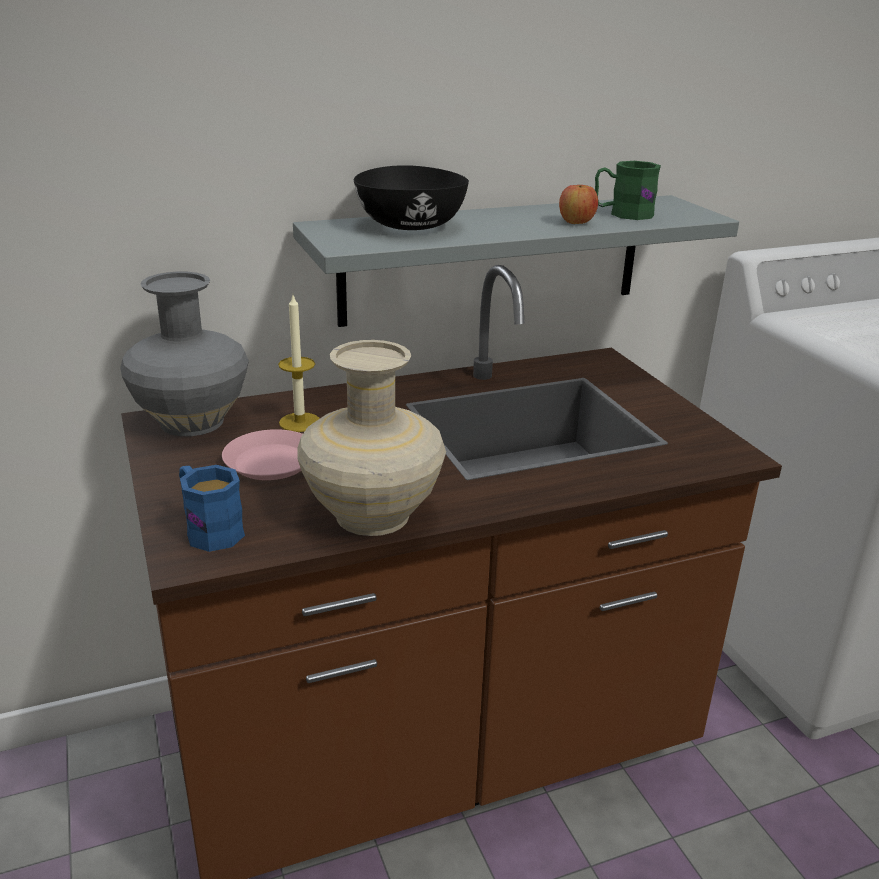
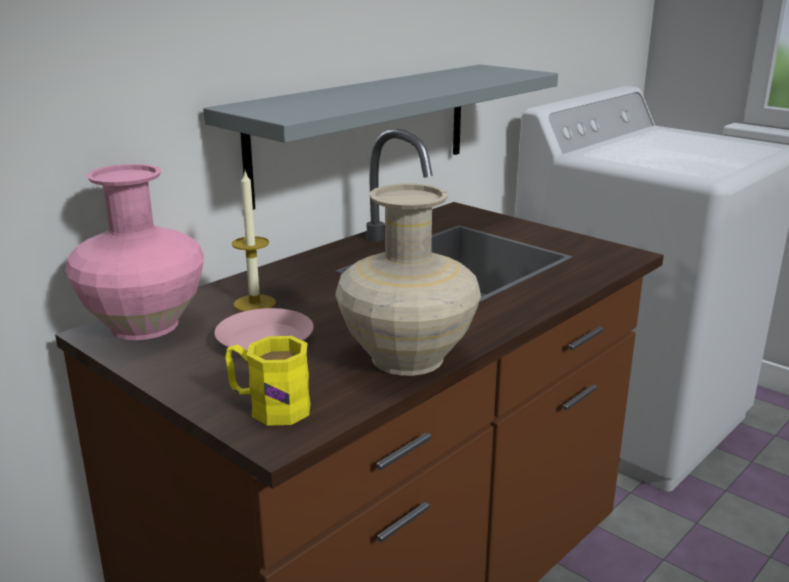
camera: 25 degrees left, 5 degrees down
(191, 421) = (143, 325): grey vase -> pink vase
(208, 529) = (269, 407): blue mug -> yellow mug
(409, 226) = (317, 99): black bowl -> none
(576, 223) = (447, 84): apple -> none
(622, 214) = (470, 76): green mug -> none

